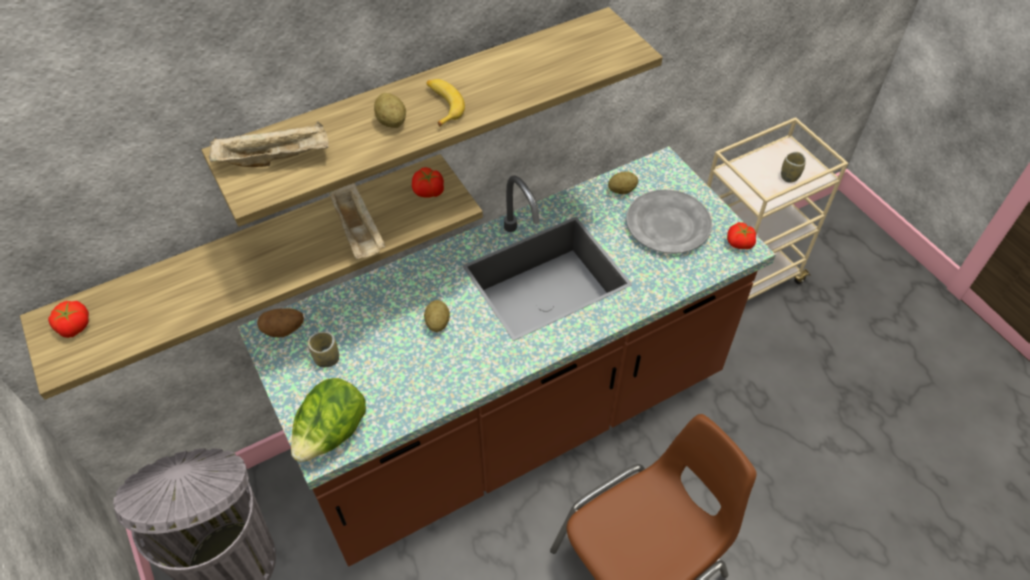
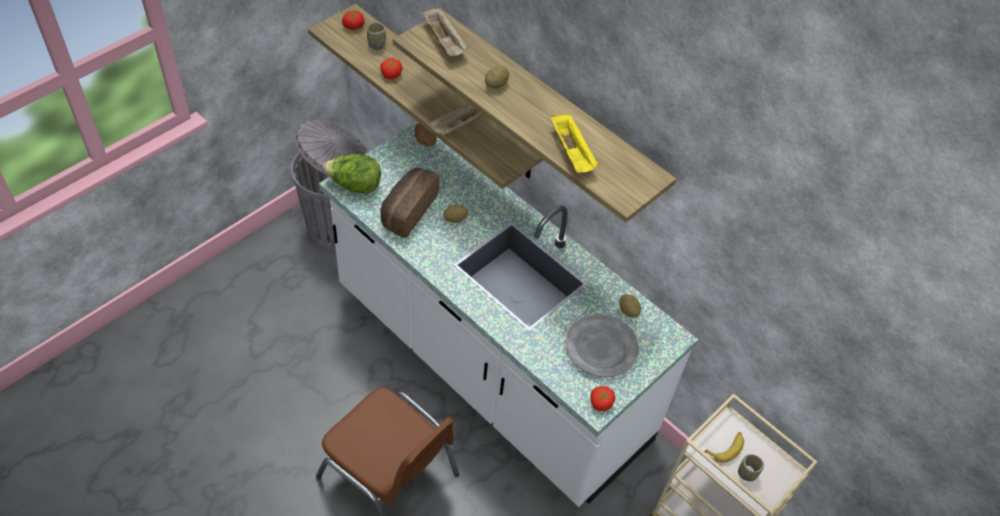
camera: 70 degrees right, 0 degrees up
(327, 359) = (409, 168): cup -> cup (376, 45)
(403, 375) = (407, 210): none -> bread
(428, 191) = (510, 152): tomato -> tomato (391, 74)
(442, 105) = (521, 105): banana -> banana (726, 448)
(515, 421) = (489, 366): brown counter -> white counter
(545, 77) = (572, 153): none -> yellow tray

